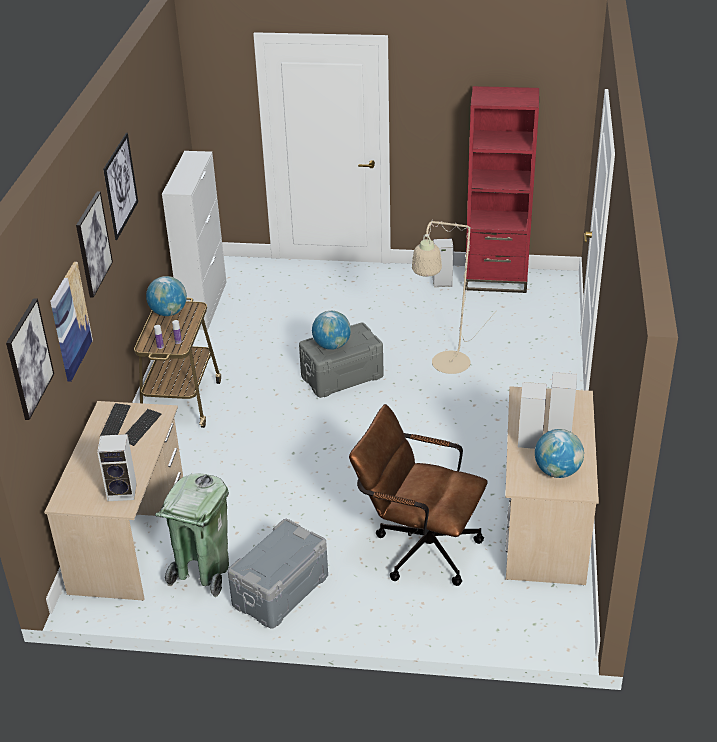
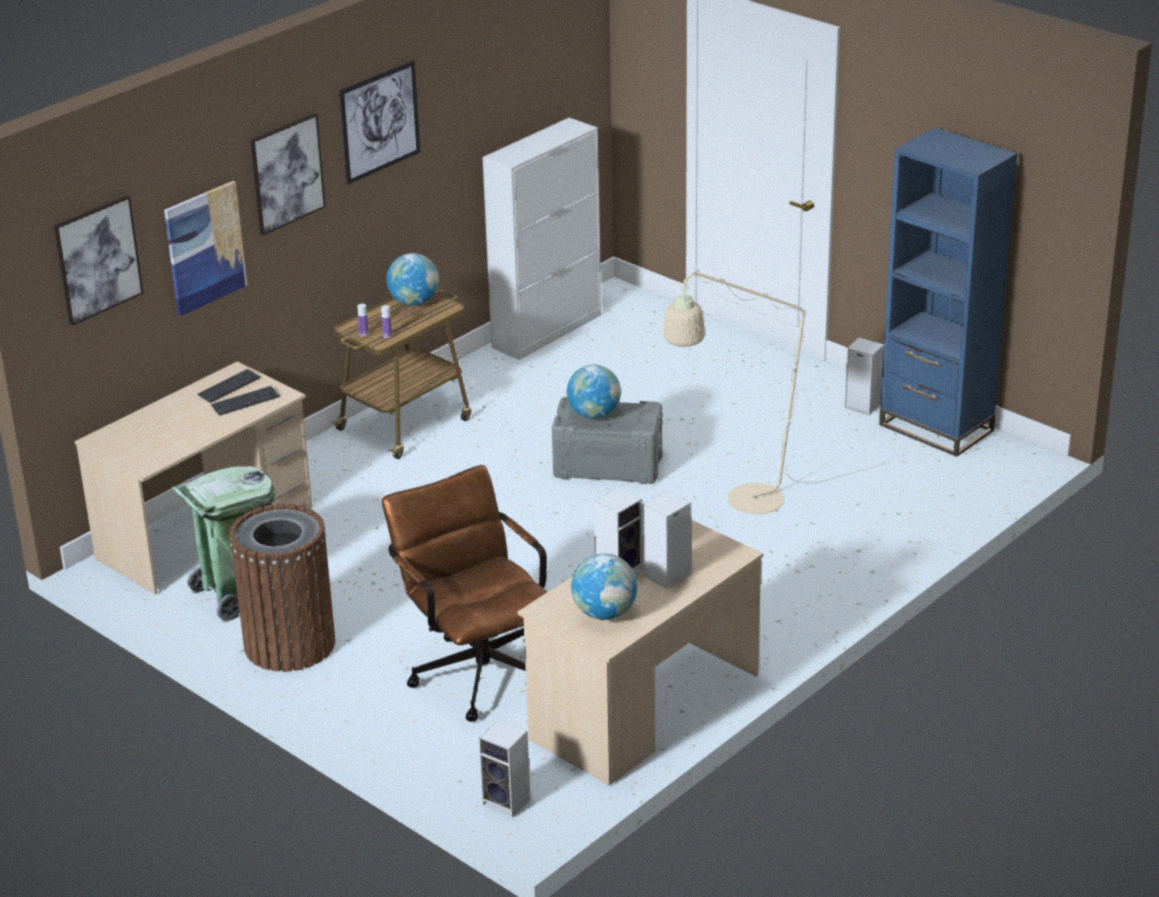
camera: 35 degrees right, 5 degrees down
(123, 491) = (160, 452): speaker -> speaker (508, 802)
(279, 590) = (289, 644): grey storage box -> brown trash can
(496, 280) = (936, 428): red bookcase -> blue bookcase

